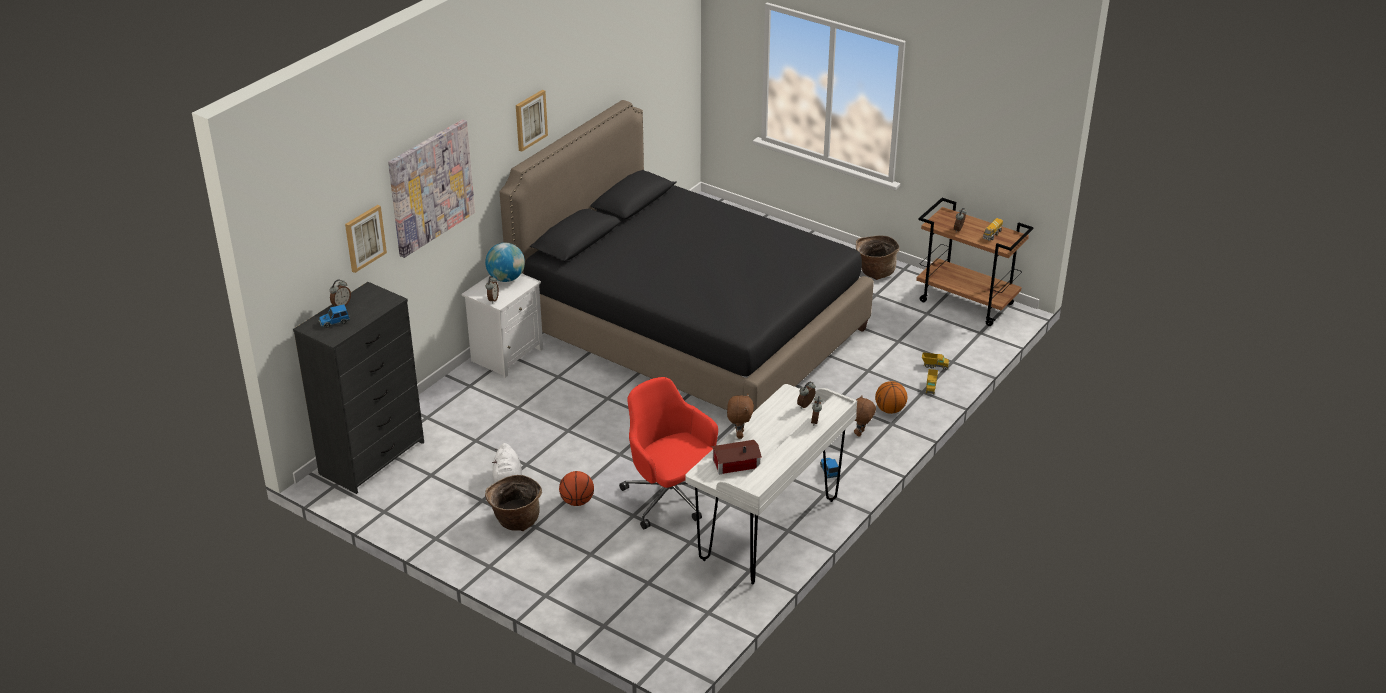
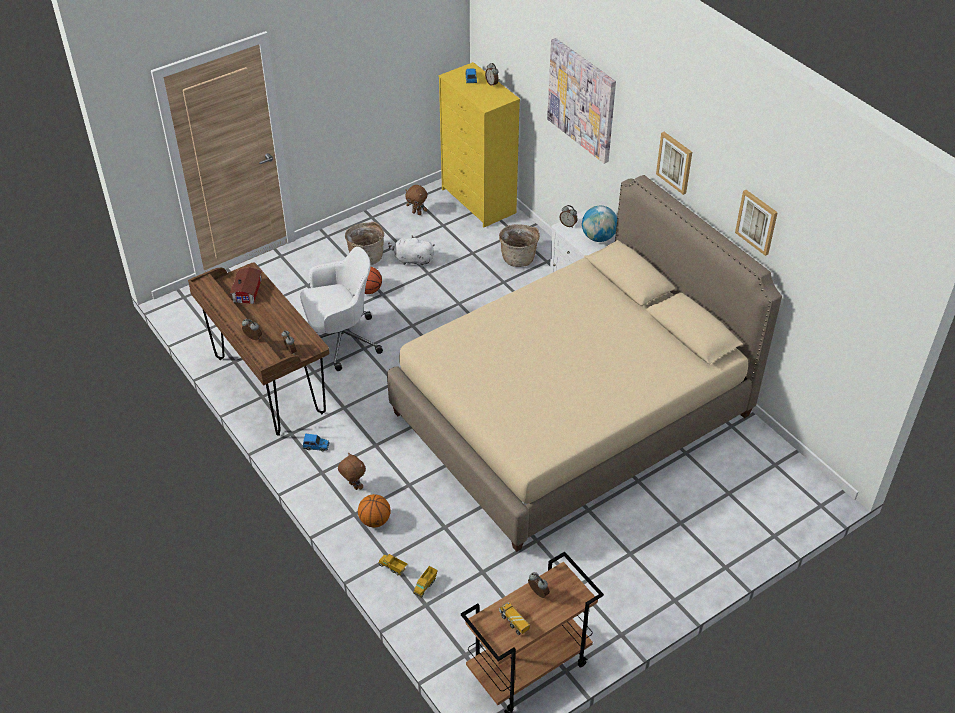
camera: 110 degrees right, 10 degrees up
(364, 238) = (531, 70): picture -> picture (757, 222)
(373, 457) = (479, 201): black dresser -> yellow dresser
(671, 499) = (340, 340): red office chair -> white office chair
(690, 330) = (571, 414): black bed -> beige bed
(739, 434) = (280, 302): brown plush toy -> brown plush toy (417, 213)
(770, 530) = (269, 386): white desk -> brown desk
(875, 272) = (624, 603): basket -> basket (518, 257)

